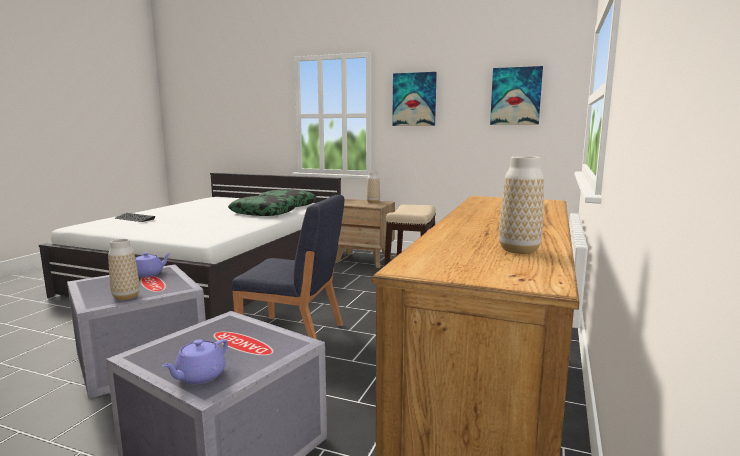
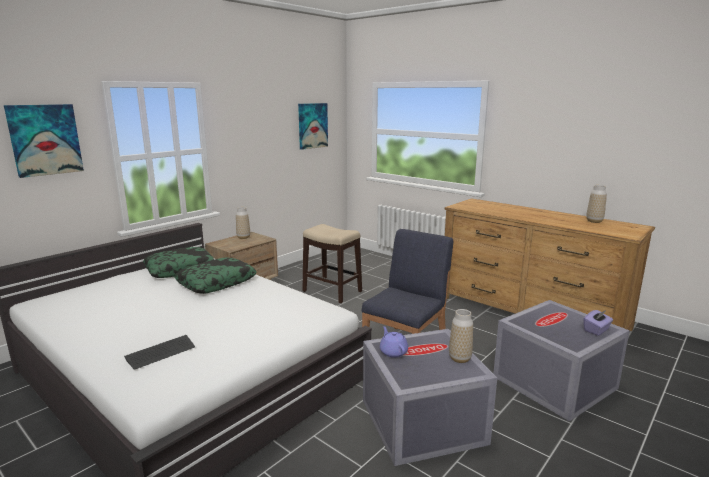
camera: 70 degrees left, 5 degrees up
(199, 376) = (596, 330): purple teapot -> purple tissue box
(414, 99) = (244, 131): picture -> picture (45, 140)

